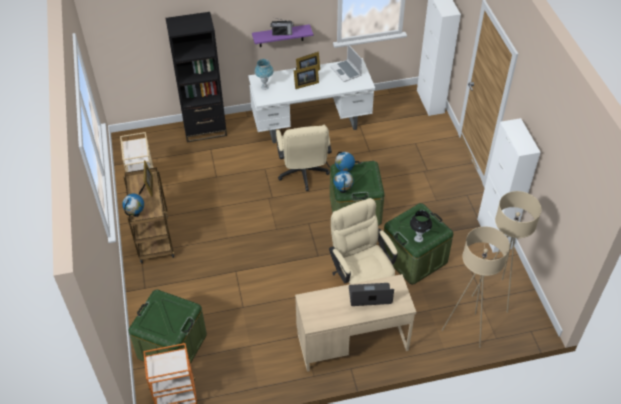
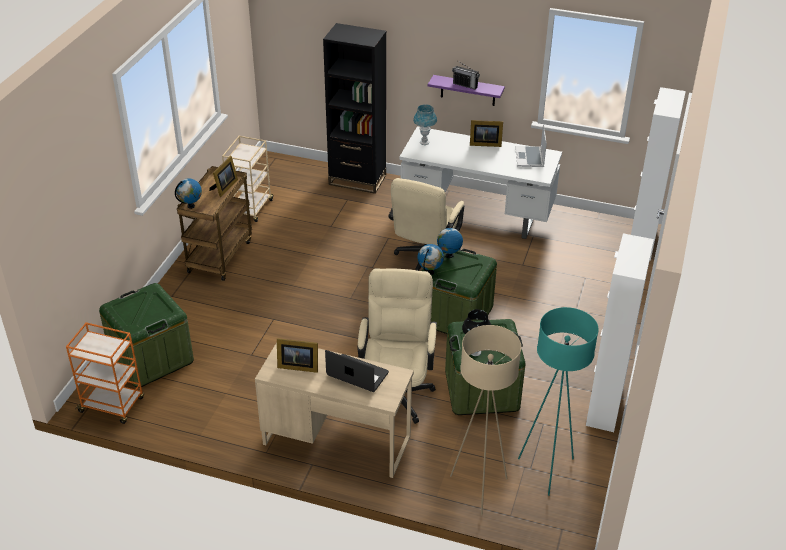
camera: 30 degrees right, 10 degrees down
(305, 84) = (471, 154): picture frame -> picture frame (297, 366)
(494, 295) = (547, 470): beige floor lamp -> turquoise floor lamp

